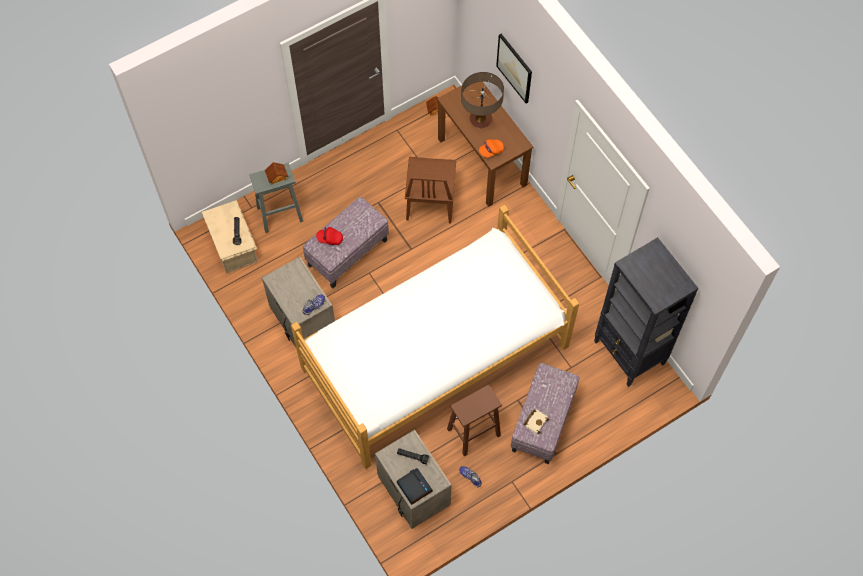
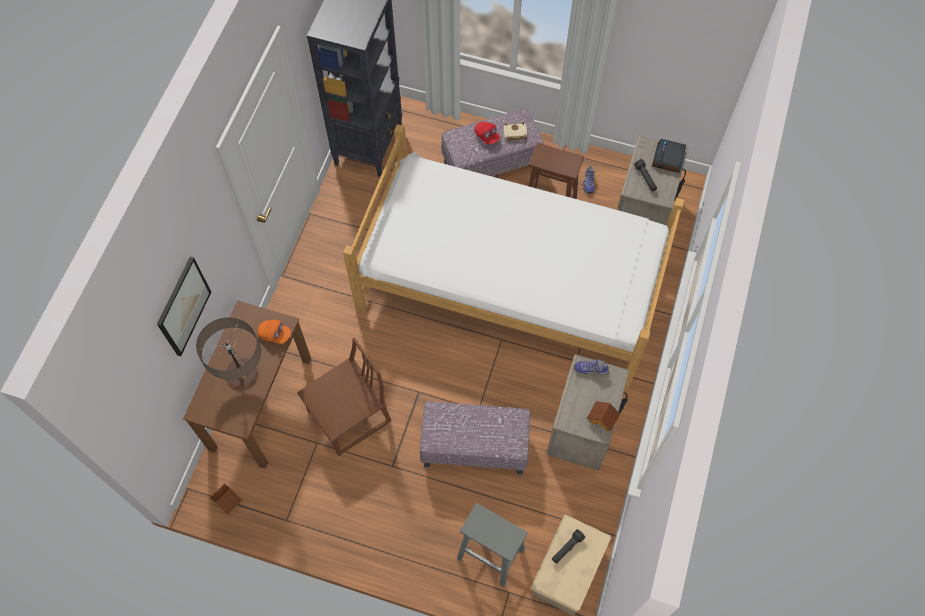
camera: 130 degrees left, 0 degrees up
(276, 176) = (487, 527): toy house -> toy house (603, 418)
(330, 239) = (497, 436): red cap -> red cap (487, 136)

